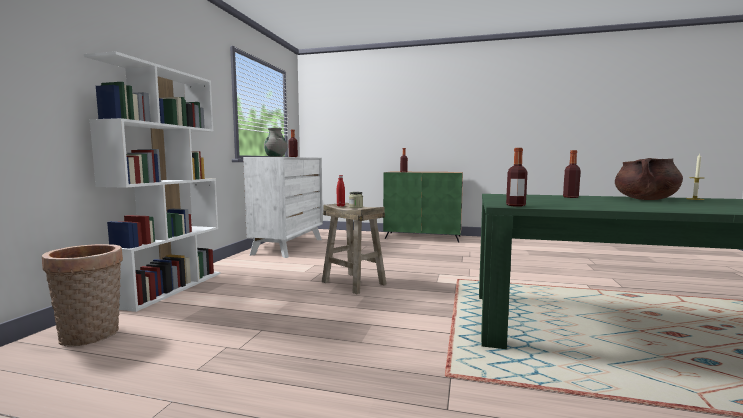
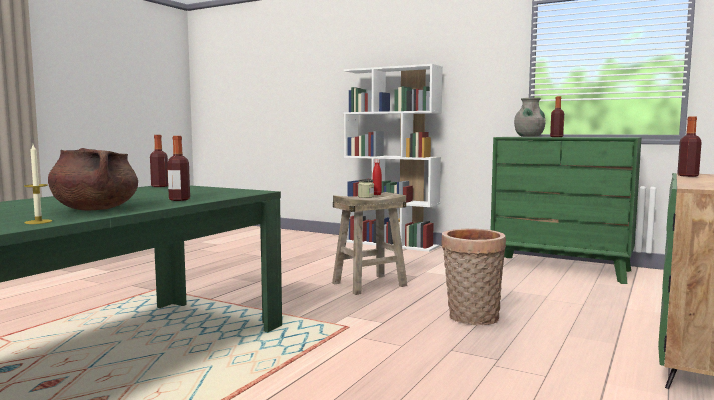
camera: 105 degrees right, 0 degrees up
(91, 336) = (310, 239): basket -> basket (471, 319)
(288, 246) = (560, 269): white dresser -> green dresser

